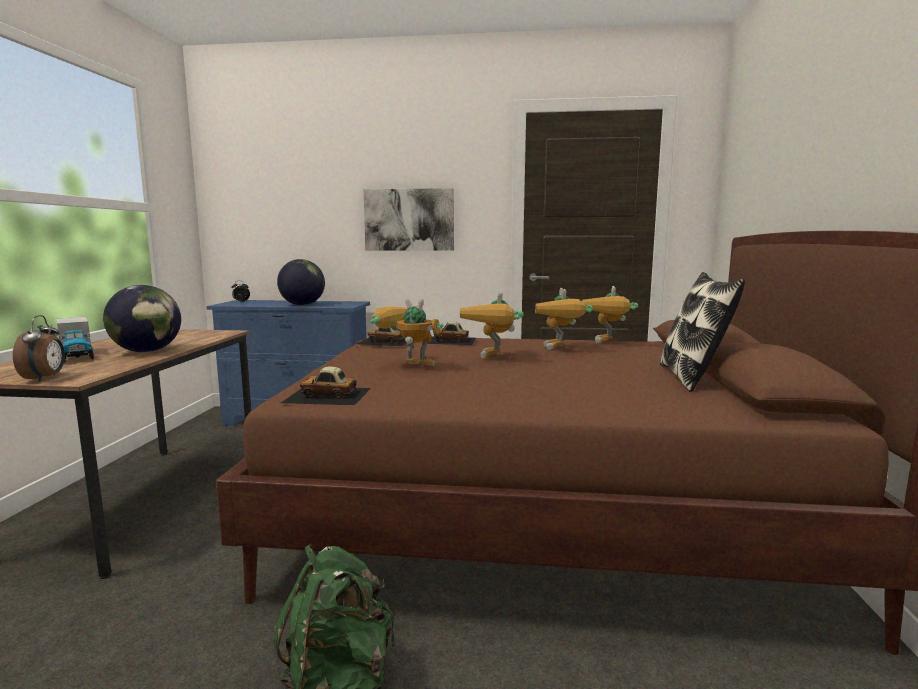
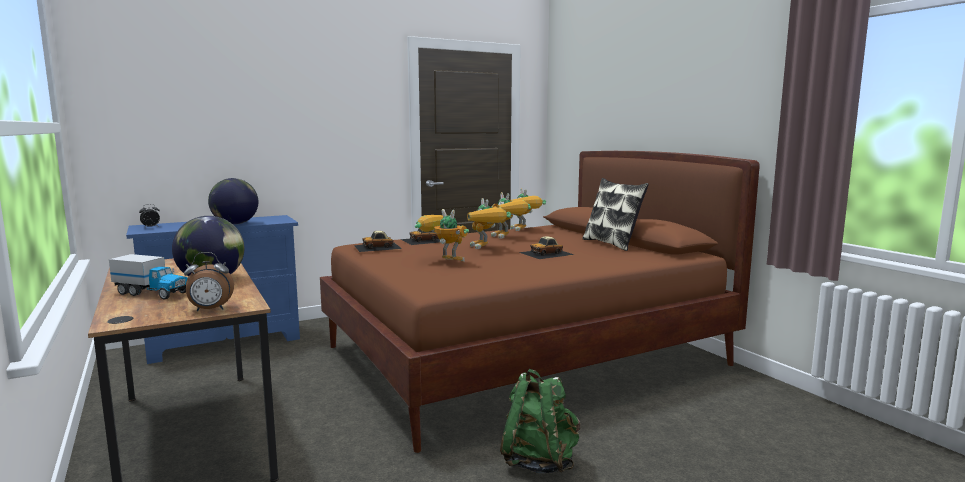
camera: 35 degrees left, 0 degrees up
(45, 378) = (210, 310): alarm clock -> alarm clock turned 120 degrees clockwise
(328, 395) = (449, 284): toy car -> toy car (546, 253)
(406, 366) = (442, 261): toy robot -> toy robot turned 45 degrees clockwise
(409, 220) = (321, 136): picture -> none

